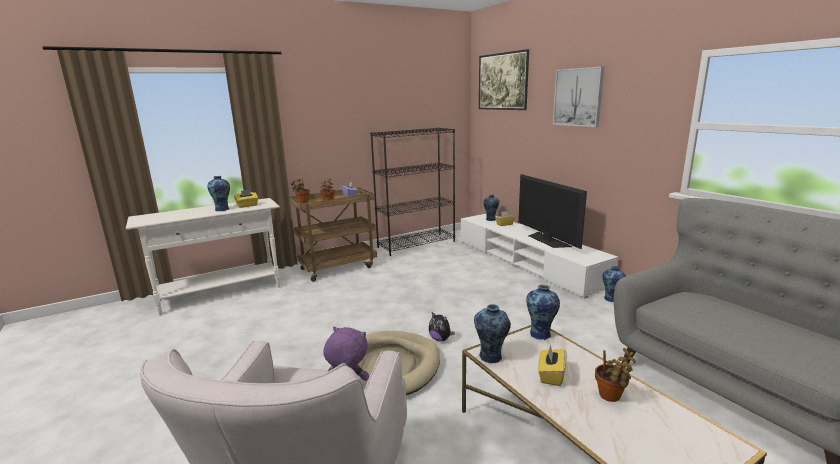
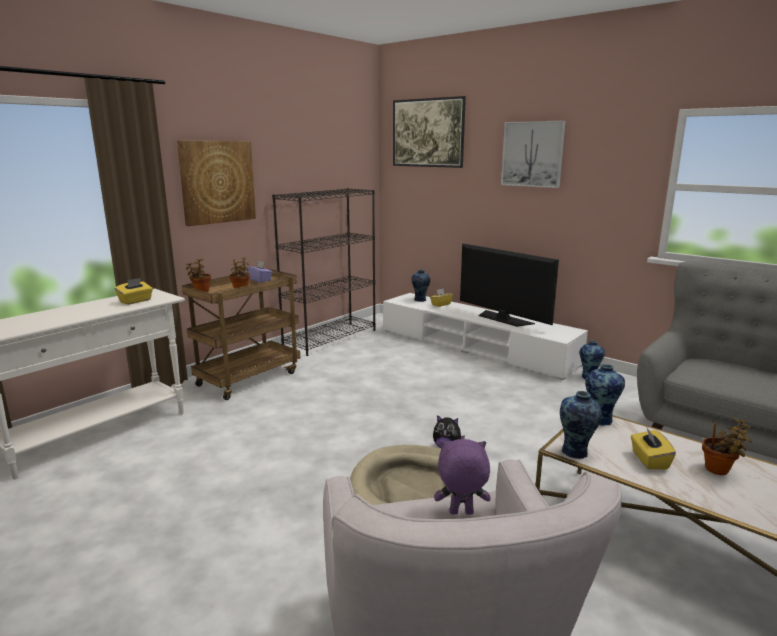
camera: 20 degrees left, 0 degrees up
(222, 209) = (102, 309): vase -> none
(325, 123) = (217, 182): none -> picture

